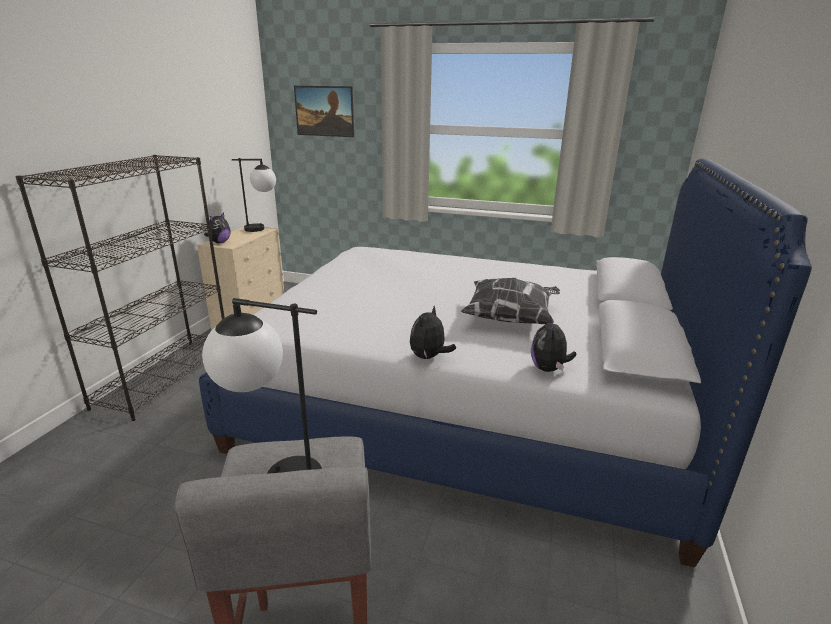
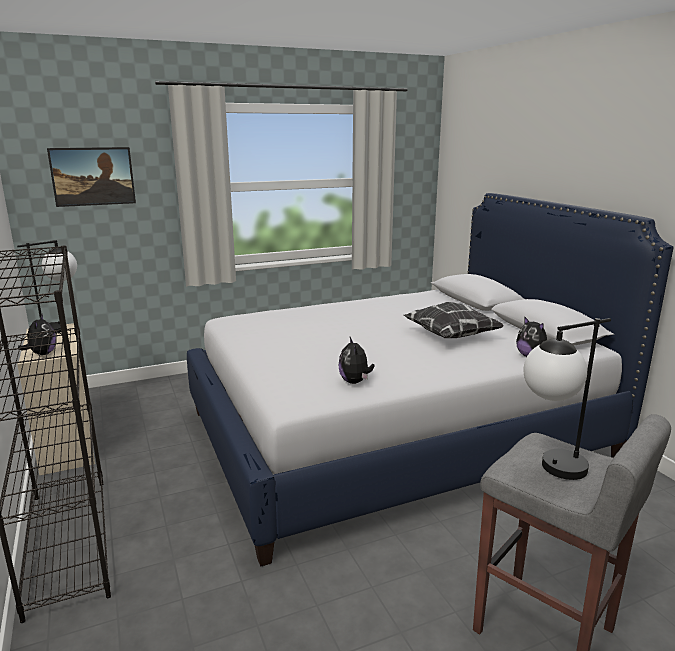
camera: 40 degrees left, 5 degrees down
(429, 357) = (460, 376): plush toy -> plush toy (355, 382)

